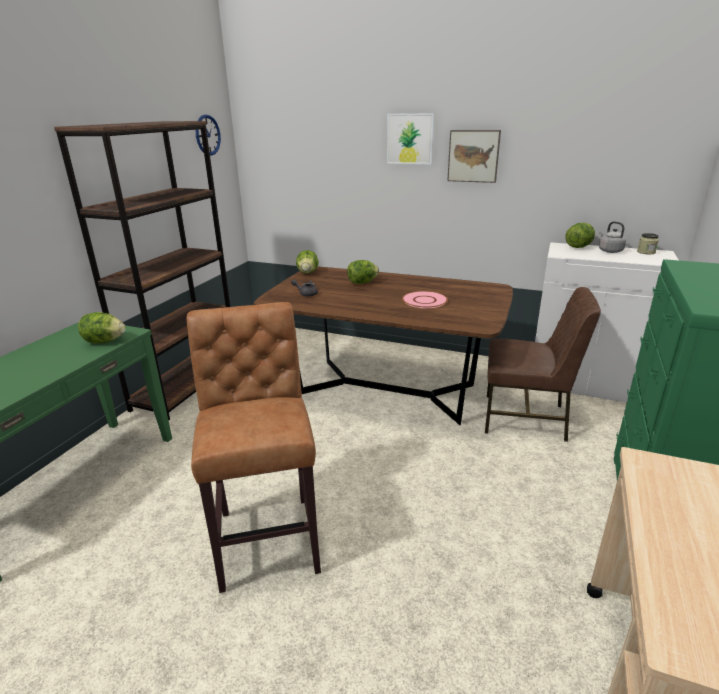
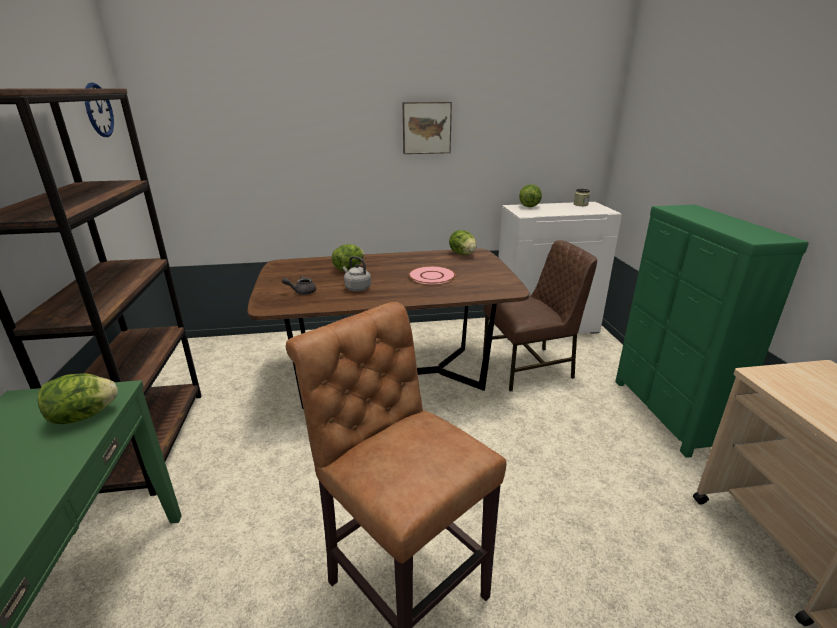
camera: 30 degrees left, 0 degrees up
(307, 272) = (275, 268): lettuce -> lettuce (462, 254)
(410, 139) = (359, 112): picture -> none
(609, 251) = (555, 207): grey kettle -> grey kettle (356, 288)

